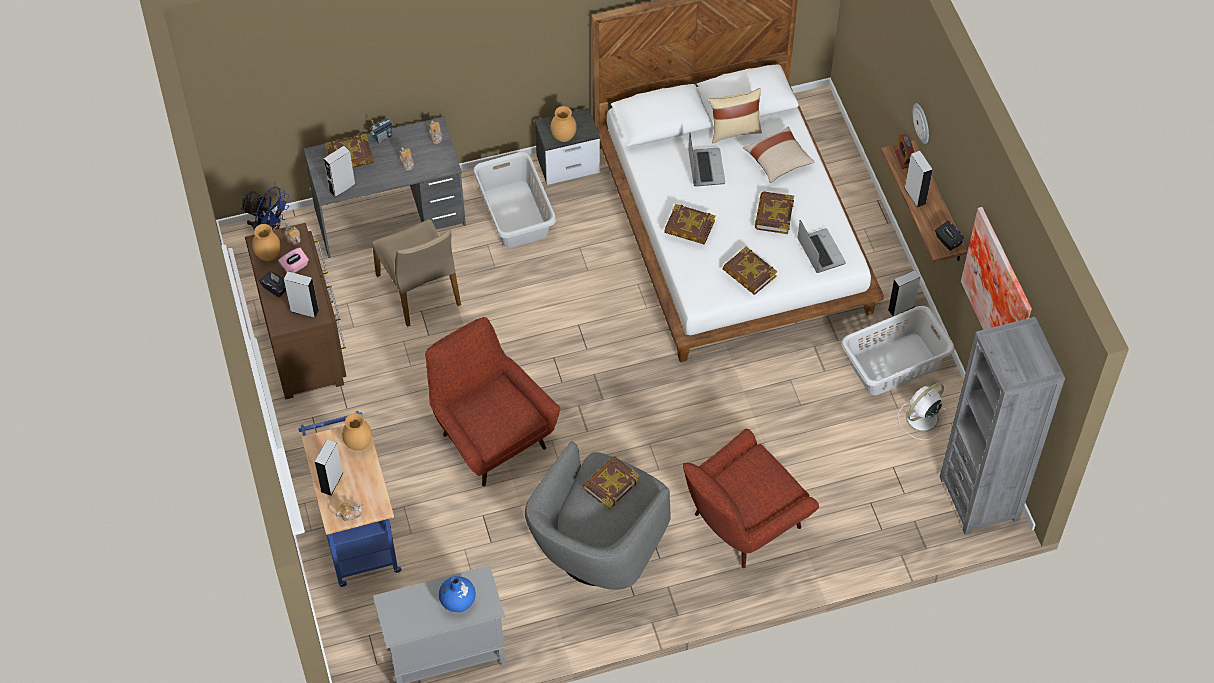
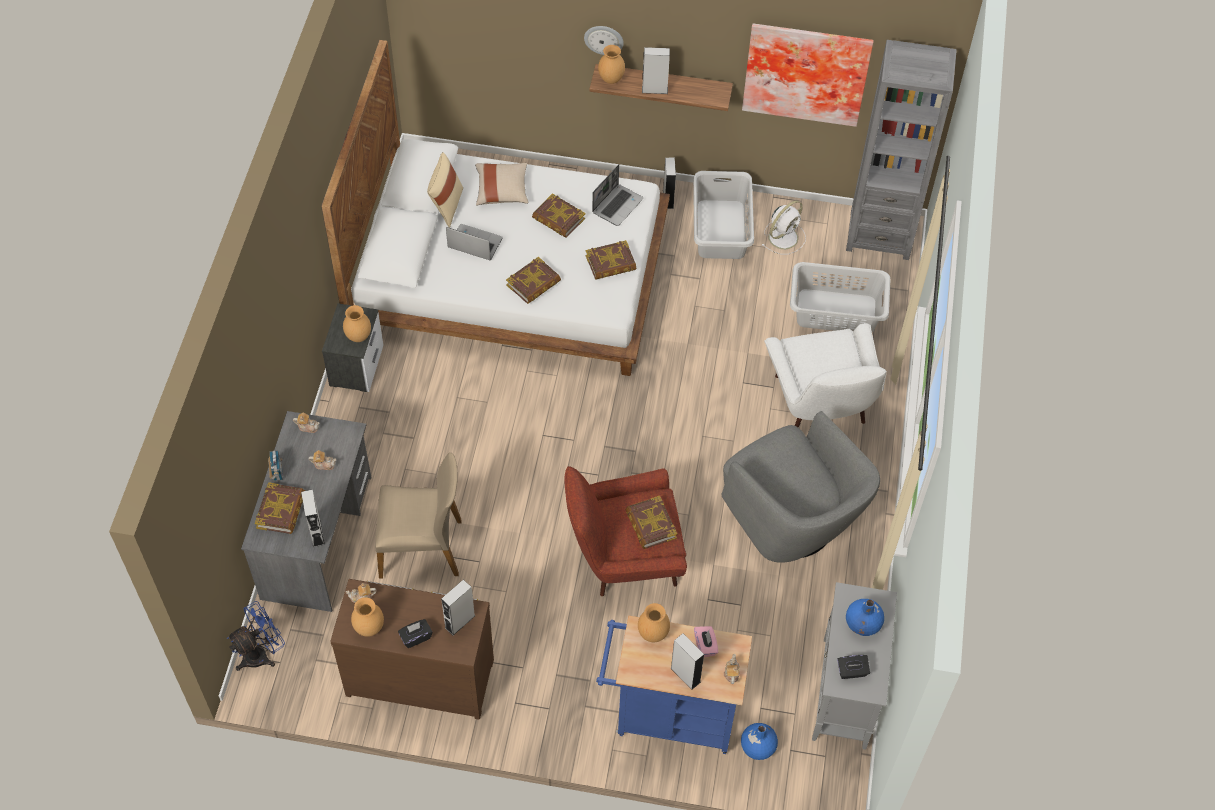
camera: 65 degrees left, 0 degrees up
(295, 266) = (399, 609): pink tissue box -> pink tissue box (705, 646)
(360, 608) = (757, 746): none -> blue vase
(516, 214) = (385, 431): grey laundry basket -> grey laundry basket (835, 311)
(610, 484) = (773, 462): book -> book (650, 525)
(741, 524) = (821, 405): red armchair -> white armchair
(820, 251) = (617, 205): laptop -> laptop turned 120 degrees clockwise
(904, 159) = (611, 79): alarm clock -> brown vase
(921, 419) = (784, 237): white fan -> white fan turned 120 degrees counterclockwise
(948, 241) = (715, 90): black tissue box -> black tissue box (852, 671)

